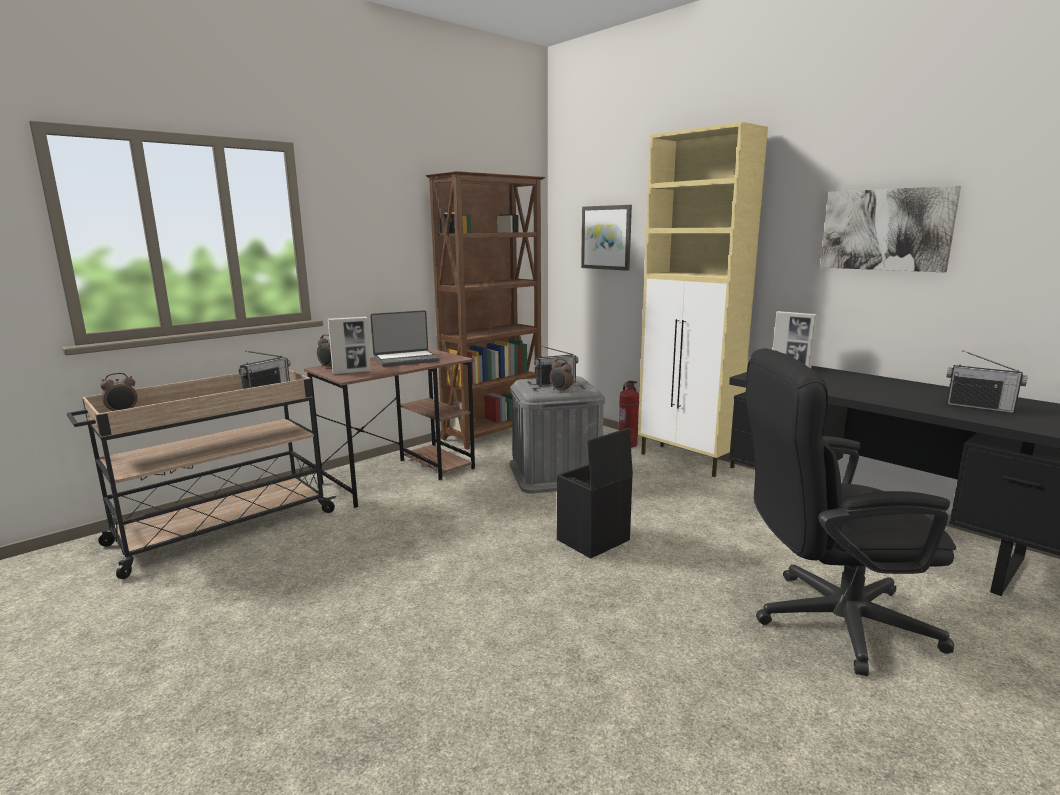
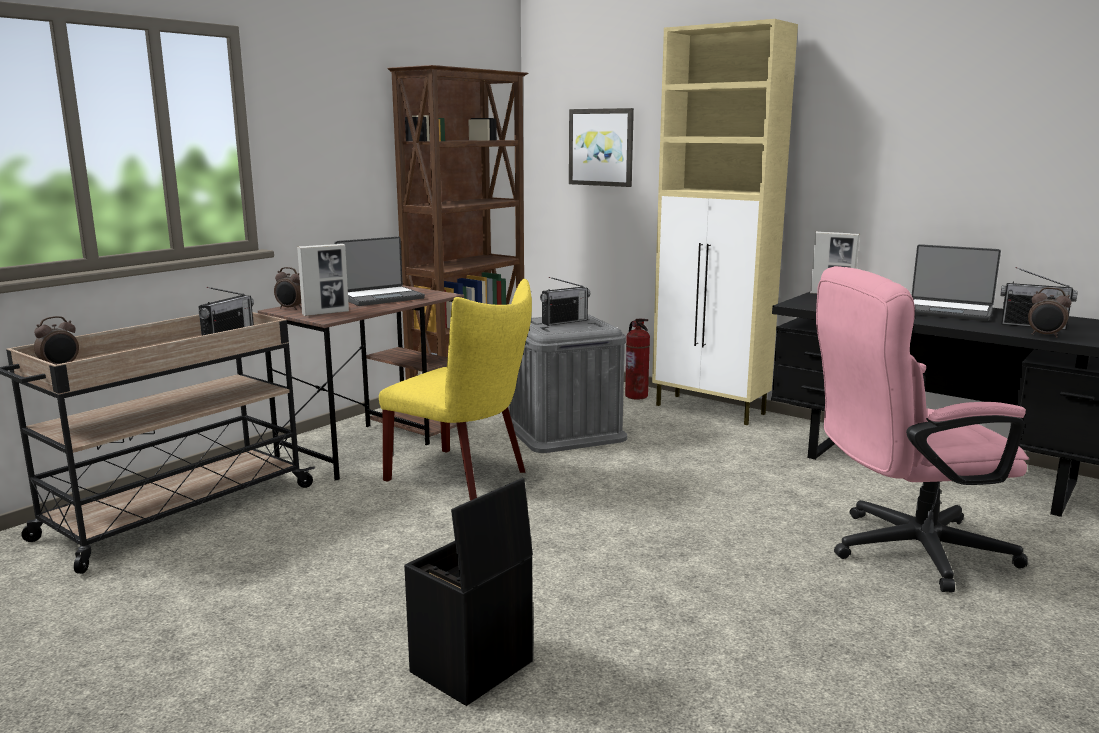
camera: 10 degrees left, 0 degrees up
(456, 511) = (464, 476): none -> yellow chair
(561, 391) = (575, 329): alarm clock -> alarm clock (1045, 335)
(593, 541) = (636, 496): black storage box -> black storage box (471, 668)
(827, 621) = (903, 550): black office chair -> pink office chair
(885, 229) = (928, 141): picture -> none
(896, 389) = (948, 312): none -> laptop

